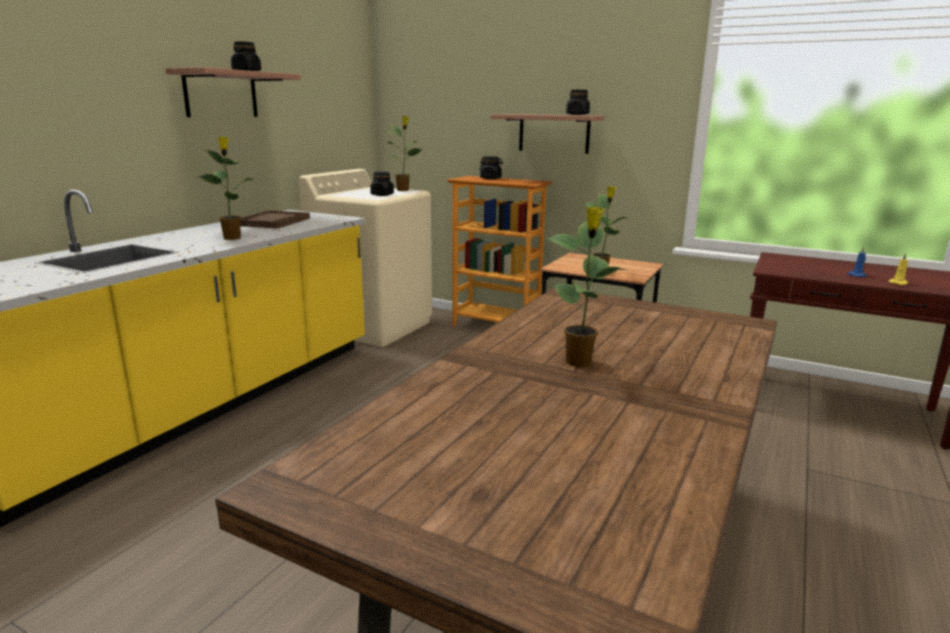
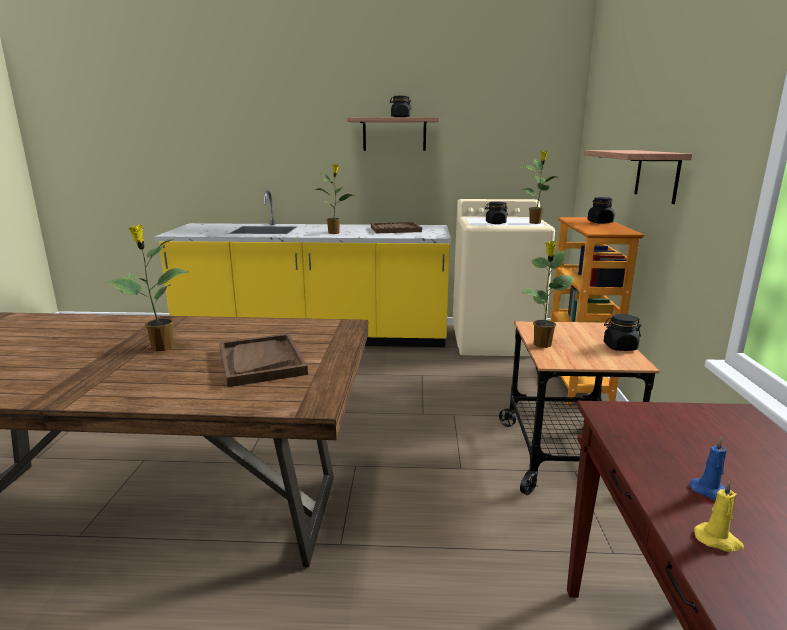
camera: 65 degrees right, 0 degrees up
(577, 115) = (653, 152): black jar -> black jar (619, 347)
(649, 328) = (261, 362): none -> brown tray

